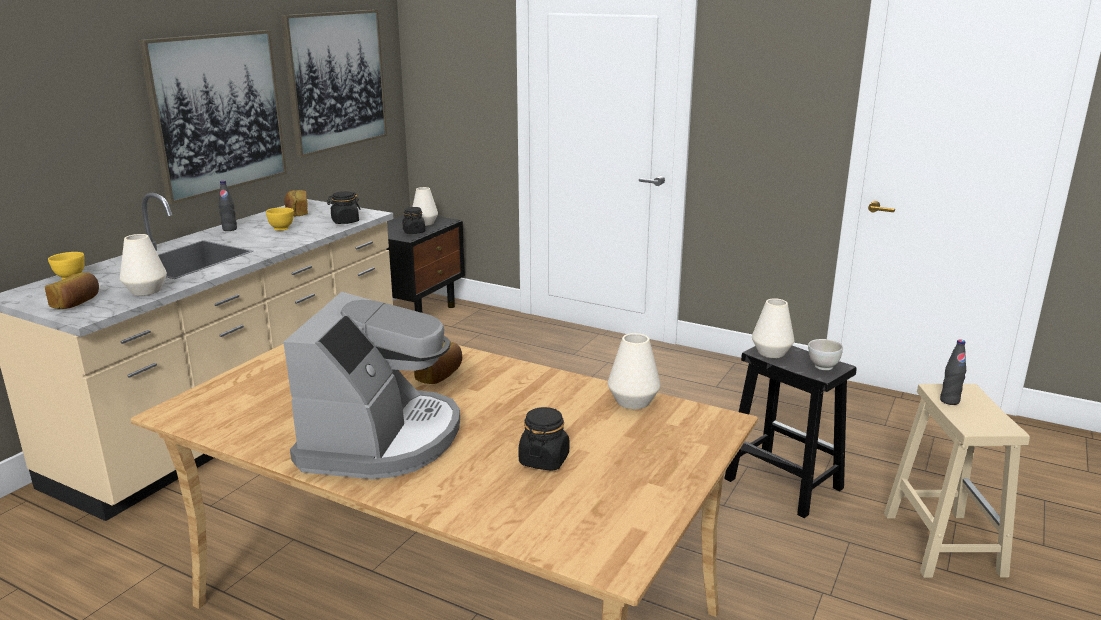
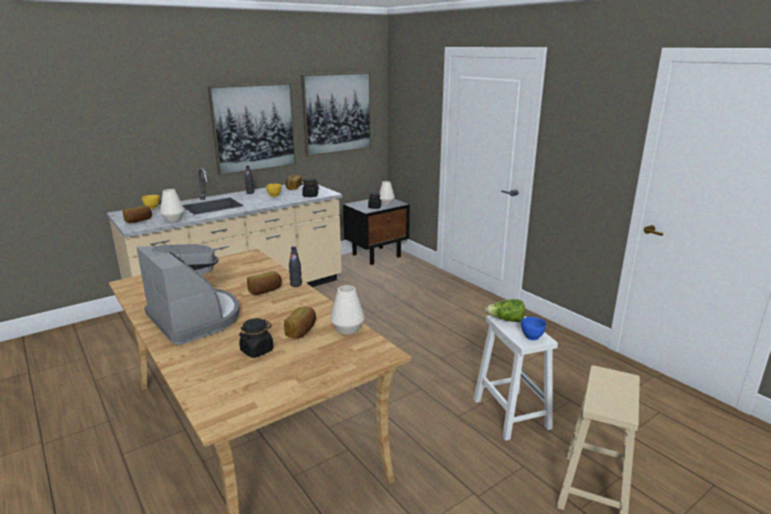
camera: 25 degrees right, 0 degrees up
(382, 439) = (195, 318): coffee machine -> coffee machine turned 75 degrees counterclockwise
(573, 418) = (302, 331): none -> bread
(771, 352) = (506, 320): white vase -> lettuce
(781, 483) = (510, 413): black stool -> white stool
(822, 367) = (531, 337): white bowl -> blue bowl
(949, 401) = (601, 382): black bottle -> black bottle (296, 284)

